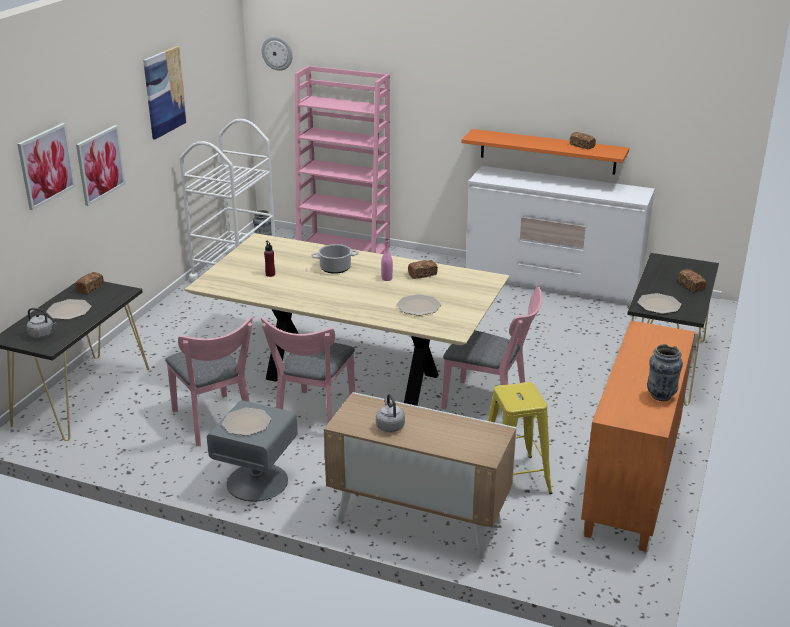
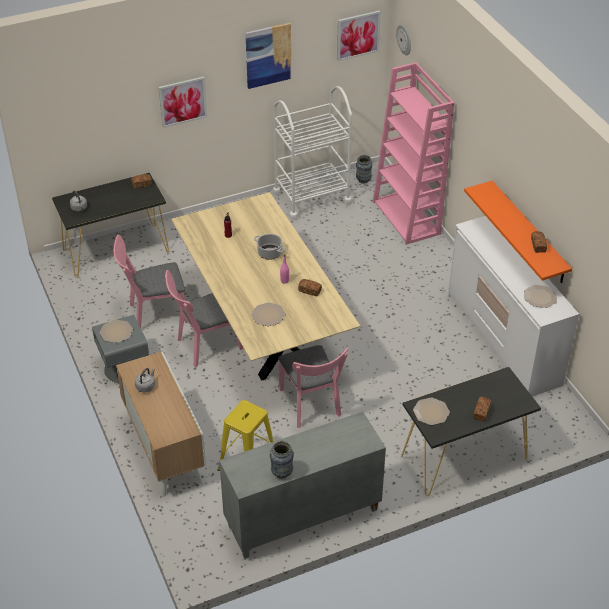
camera: 45 degrees right, 15 degrees up
(46, 165) = (125, 98): picture -> picture (358, 35)
(69, 310) = (112, 196): plate -> plate (540, 297)
(214, 423) = (153, 314): pink chair -> pink chair turned 60 degrees clockwise
(632, 485) = (302, 518): orange cabinet -> grey cabinet

